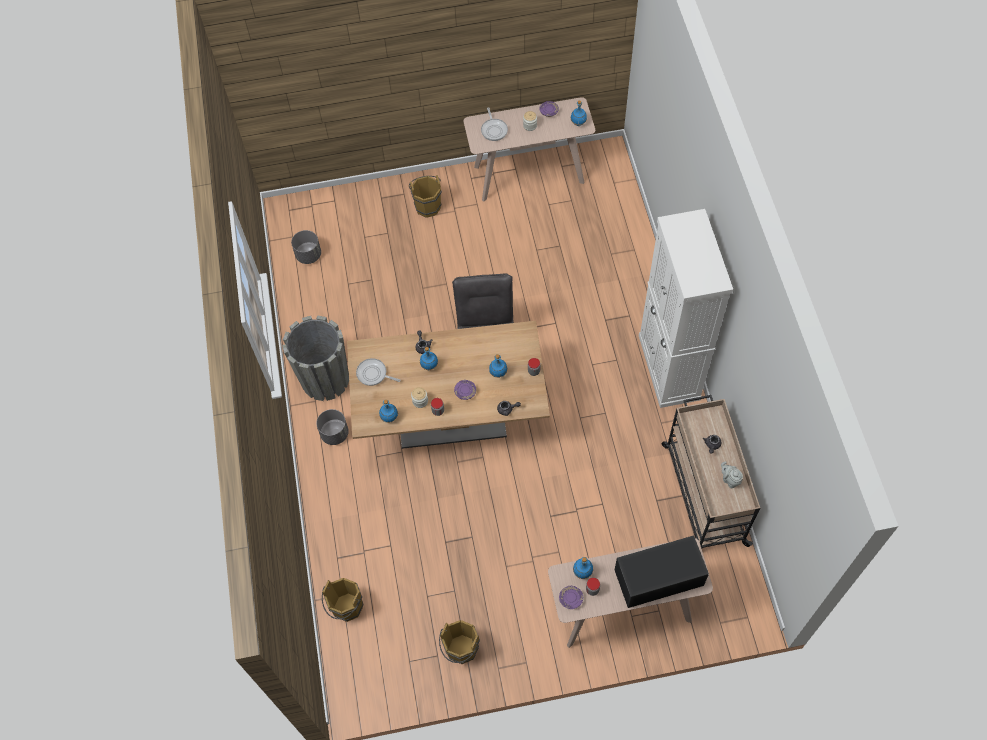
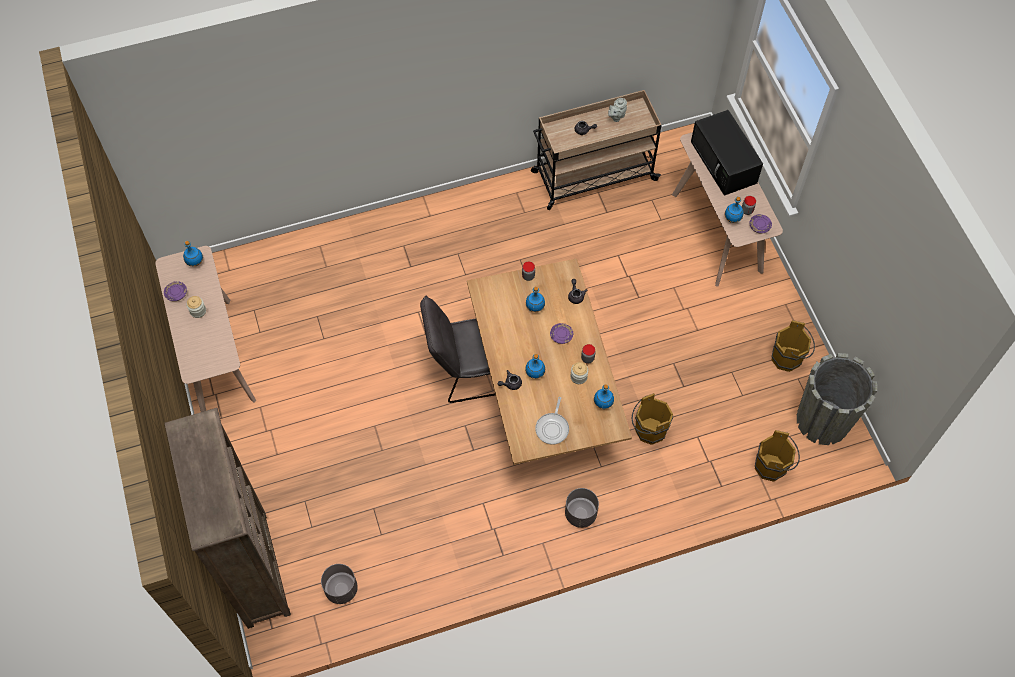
camera: 100 degrees left, 0 degrees up
(325, 379) = (514, 537): grey planter -> grey planter (822, 421)
(338, 201) = (256, 568): none -> brown bookcase
(427, 205) = (262, 461): brown bucket -> brown bucket (648, 431)
(494, 130) = (203, 348): frying pan -> none
(669, 367) = (462, 208): white cabinet -> none

